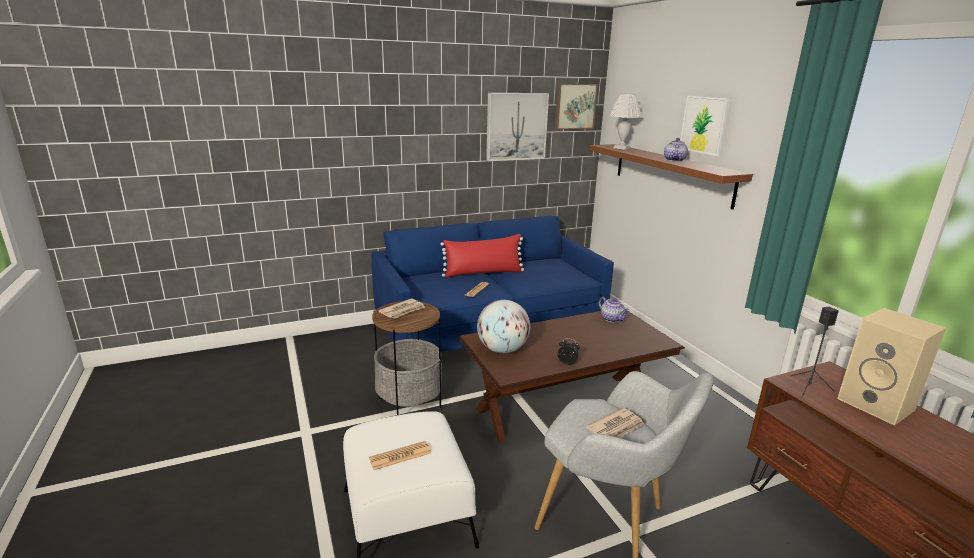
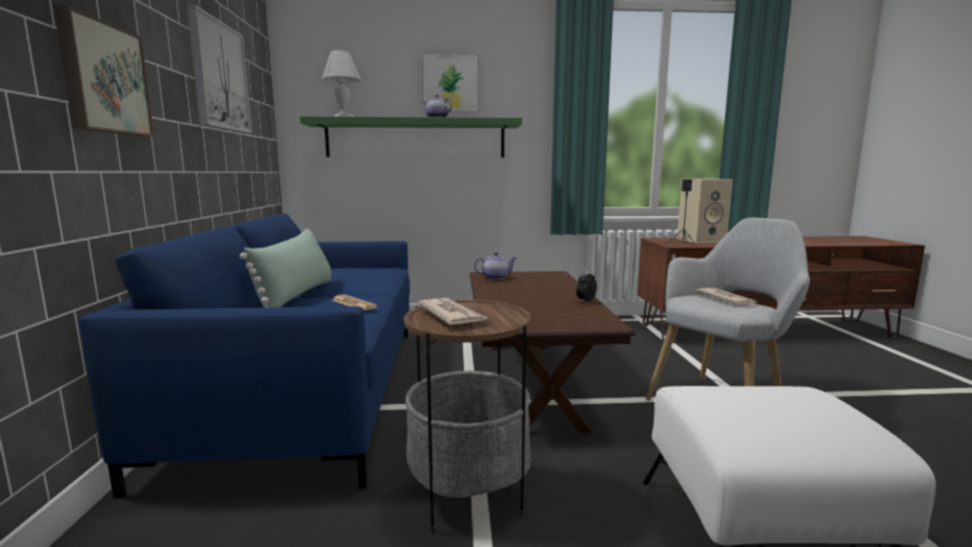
camera: 70 degrees left, 10 degrees down
(400, 456) = (807, 412): newspaper -> none
(483, 273) = (296, 295): red pillow -> green pillow
(502, 350) = (541, 319): globe -> none
(574, 106) = (256, 66): picture -> picture (103, 78)
(670, 173) = (415, 139): brown shelf -> green shelf

